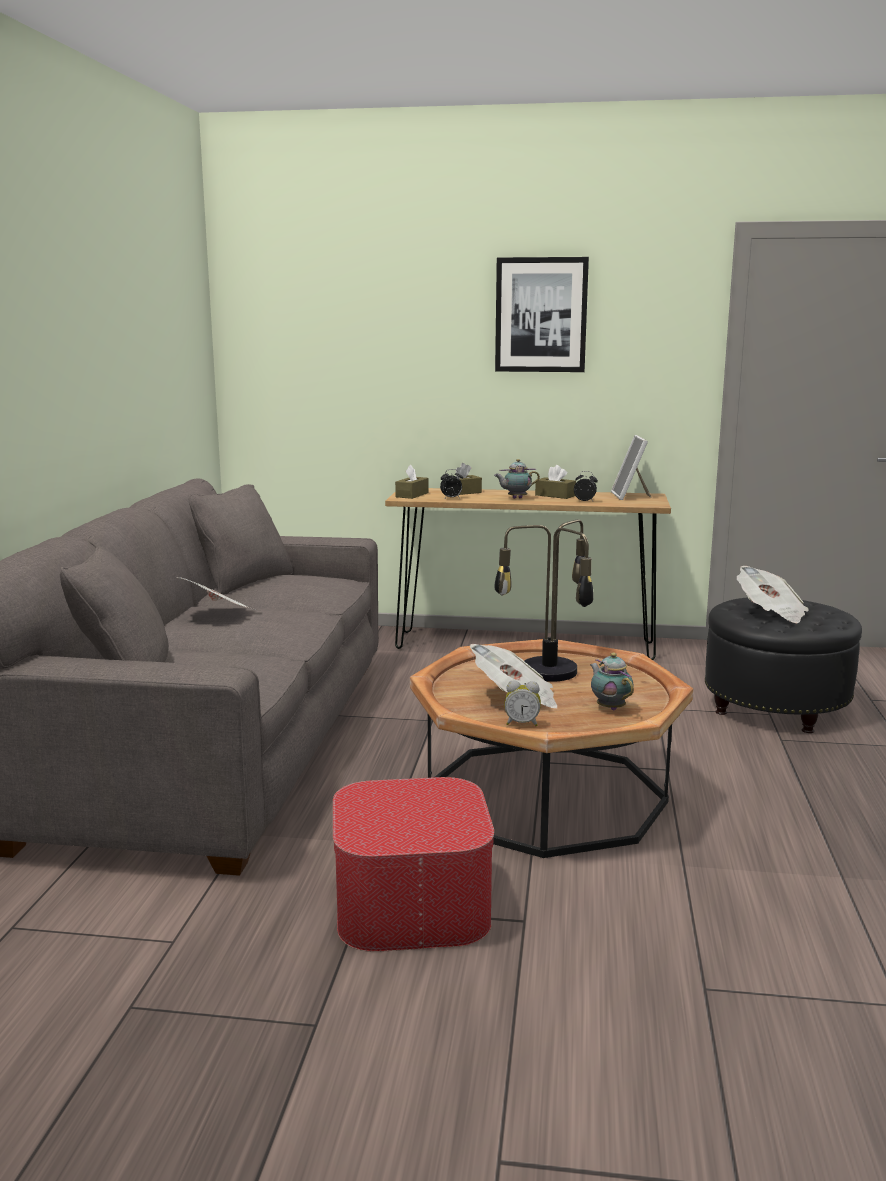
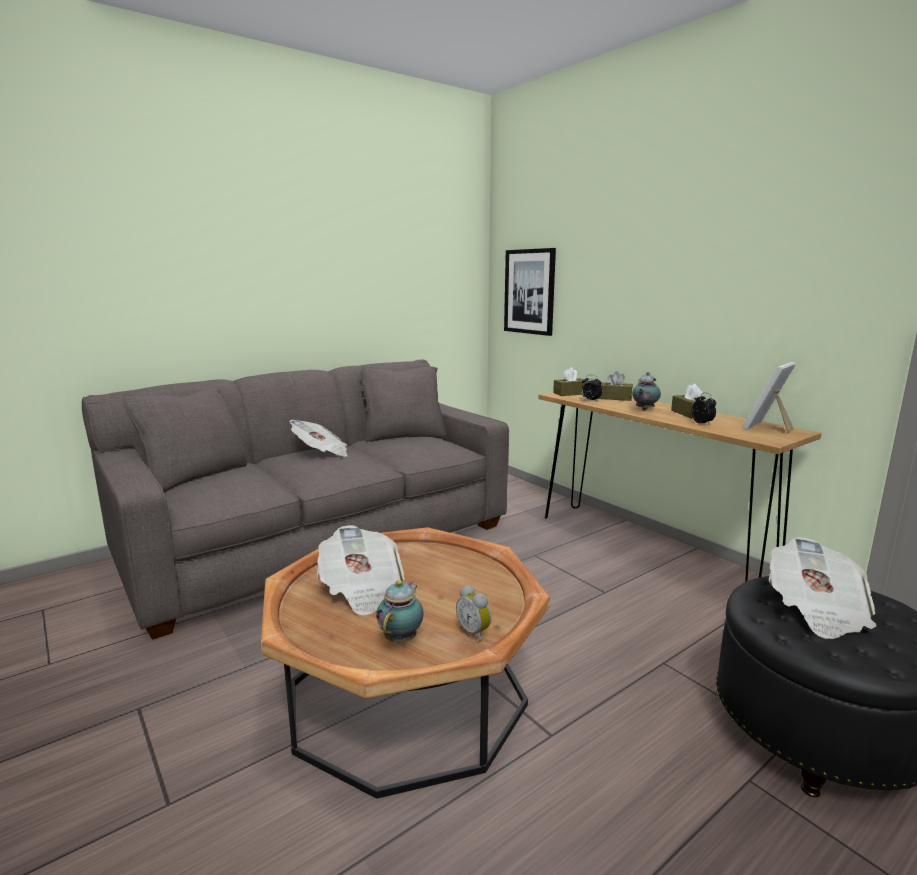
camera: 45 degrees right, 0 degrees up
(411, 903) = (159, 727): ottoman -> none
(515, 498) = (644, 410): teapot -> teapot turned 90 degrees counterclockwise
(522, 723) = (309, 615): alarm clock -> alarm clock (475, 632)
(541, 315) = (711, 232): picture -> picture (529, 291)
(549, 672) = (446, 578): table lamp -> none

